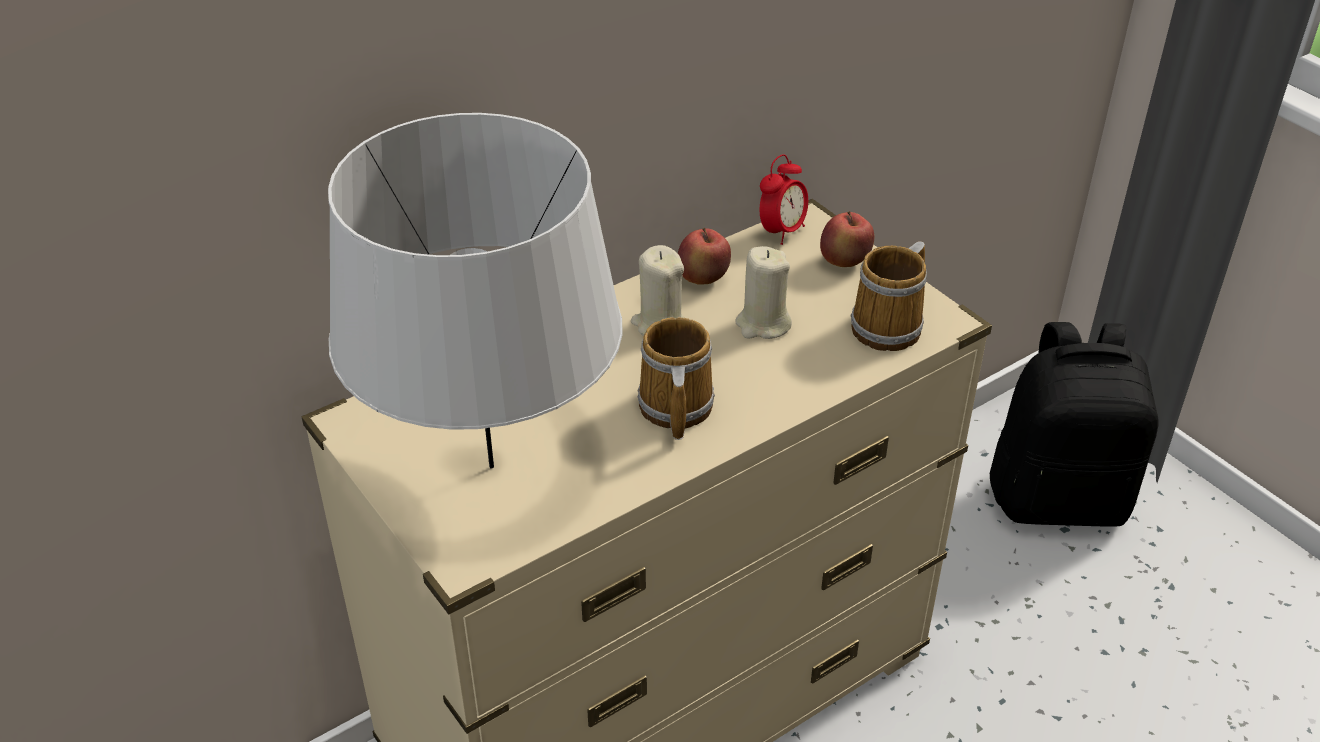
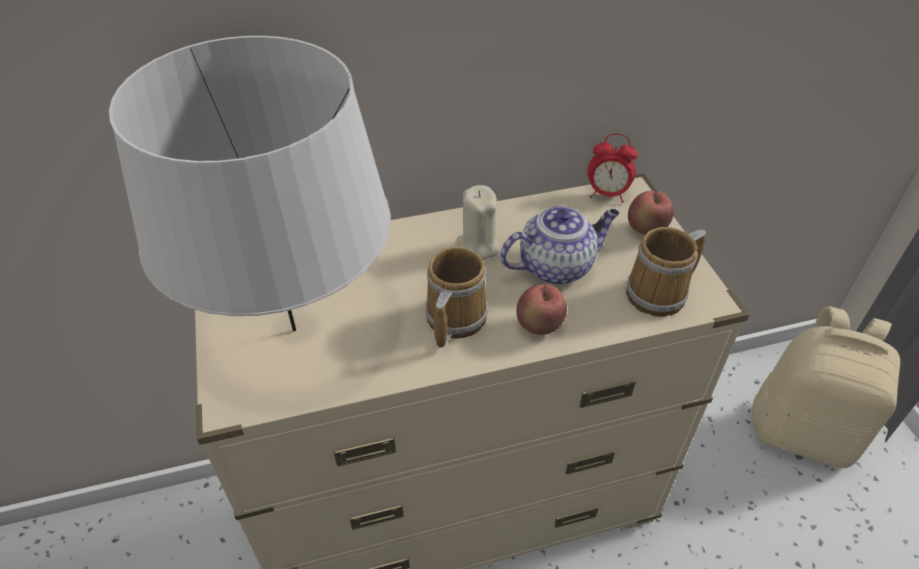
camera: 20 degrees right, 5 degrees up
(703, 279) = (528, 218): apple -> apple (539, 327)
(762, 324) = (557, 266): beige candle -> teapot
(782, 231) = (607, 194): alarm clock -> alarm clock turned 45 degrees clockwise
(1059, 497) = (803, 431): black backpack -> beige backpack

